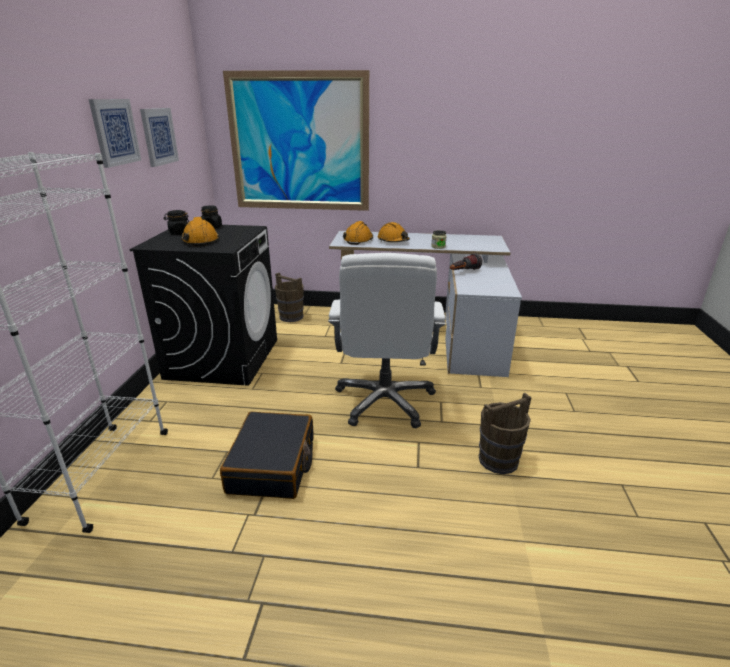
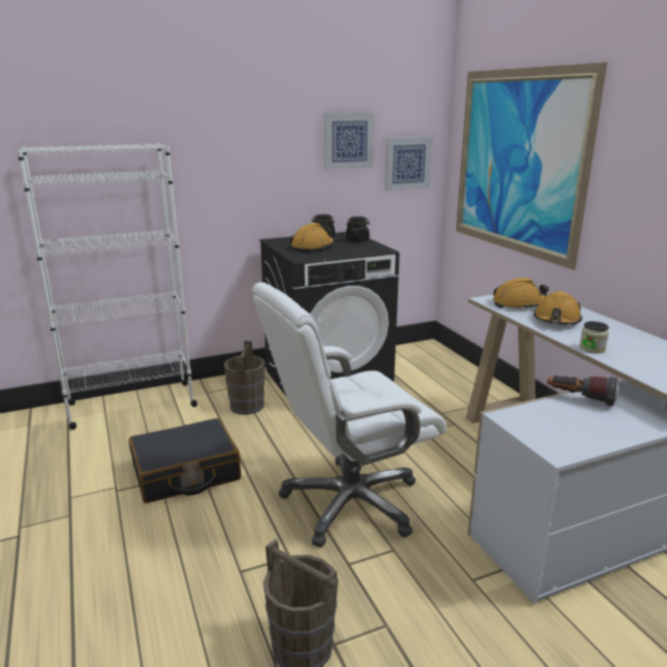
camera: 60 degrees right, 5 degrees down
(115, 132) = (277, 133): picture -> picture (407, 163)
(291, 317) = (453, 379): brown bucket -> brown bucket (247, 406)

